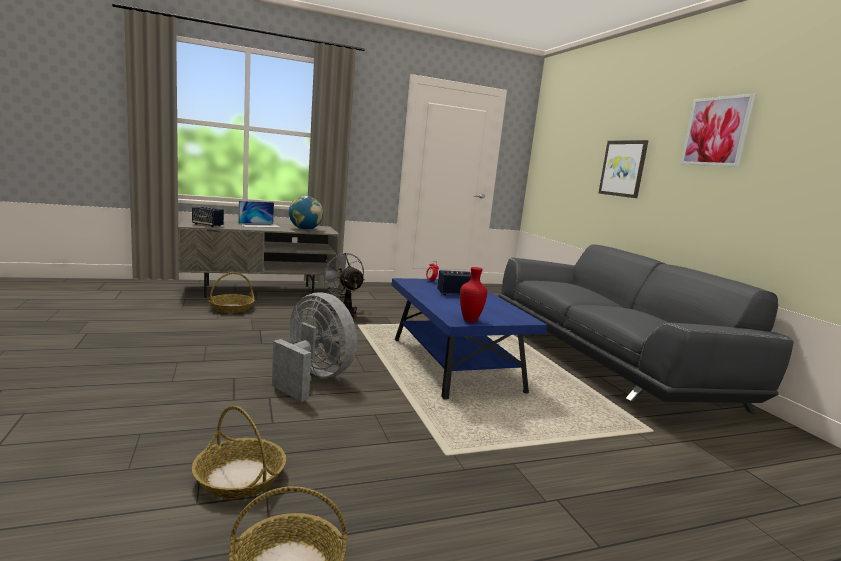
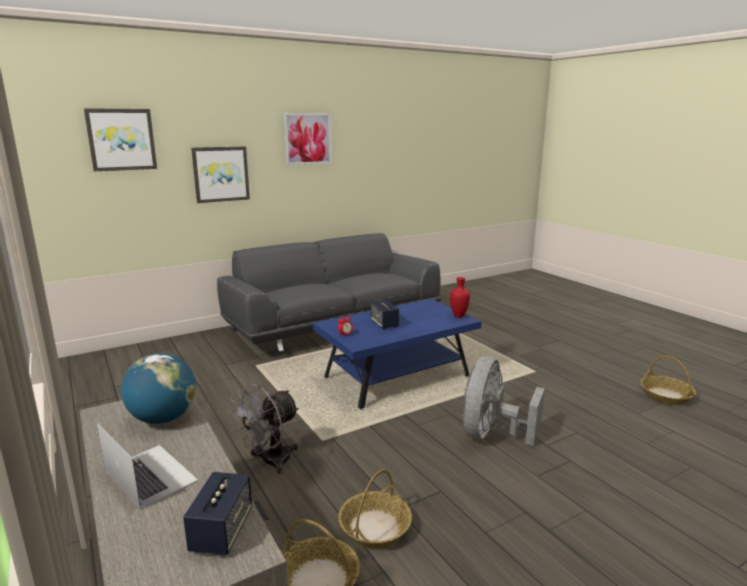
camera: 100 degrees left, 5 degrees up
(239, 477) = (639, 425): basket -> basket (375, 528)
(575, 133) = (121, 139): none -> picture

